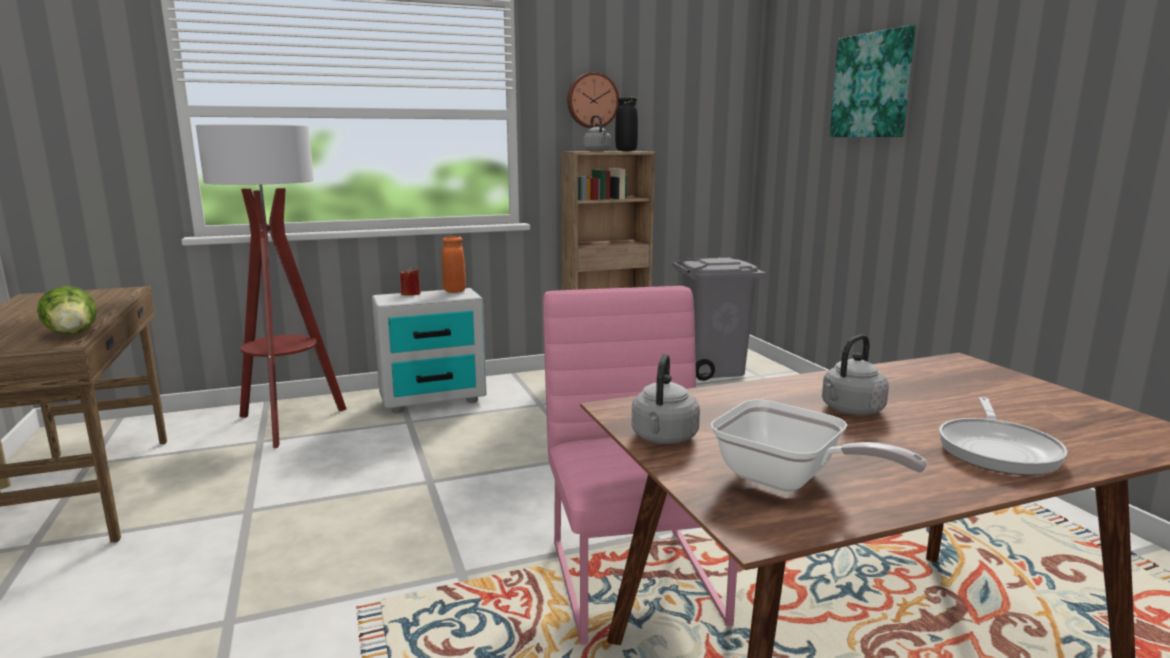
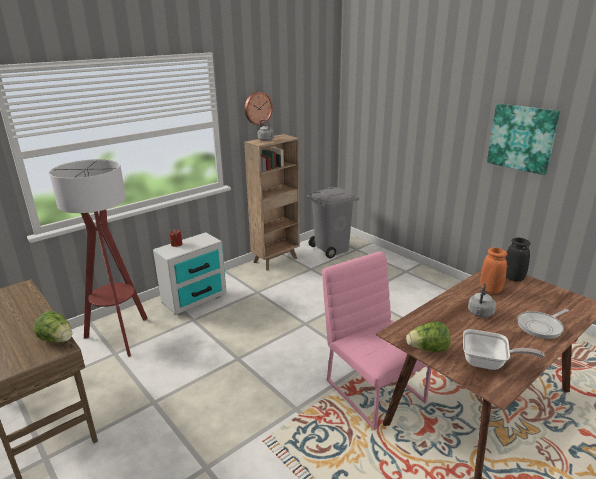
camera: 20 degrees left, 10 degrees up
(454, 291) = (200, 237): orange vase -> orange vase (490, 290)
(626, 151) = (282, 138): black vase -> black vase (513, 278)
(663, 438) = (428, 349): grey kettle -> lettuce
(872, 85) = (414, 101): picture -> picture (522, 138)
(997, 450) = (541, 326): frying pan -> frying pan turned 60 degrees clockwise

